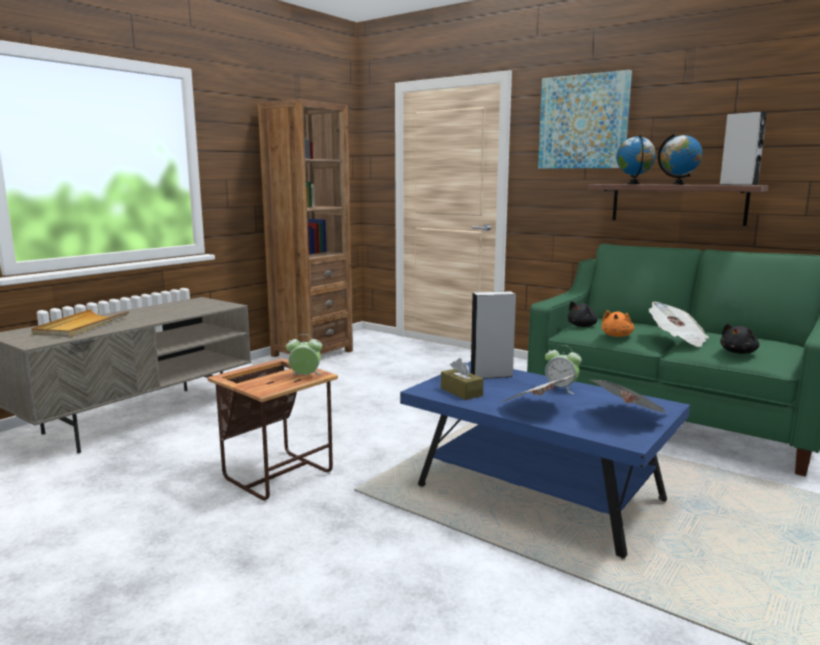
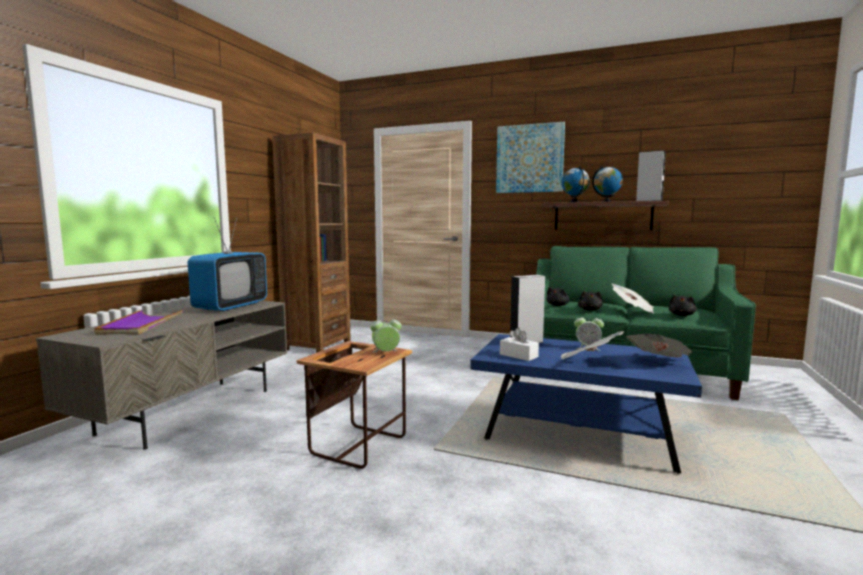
camera: 15 degrees left, 5 degrees down
(82, 326) = (141, 325): beige tray -> purple tray
(187, 308) = (231, 306): none -> television
(461, 392) = (518, 355): brown tissue box -> white tissue box
(617, 336) = (590, 310): orange plush toy -> black plush toy

